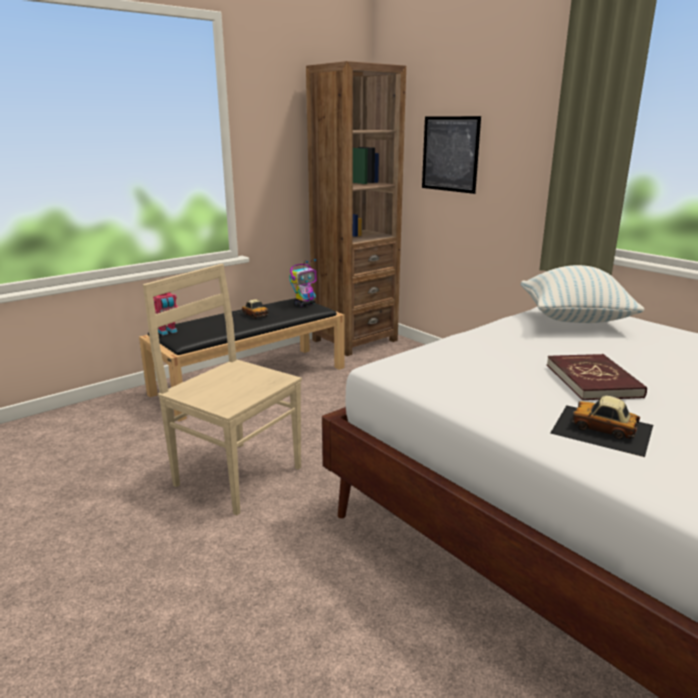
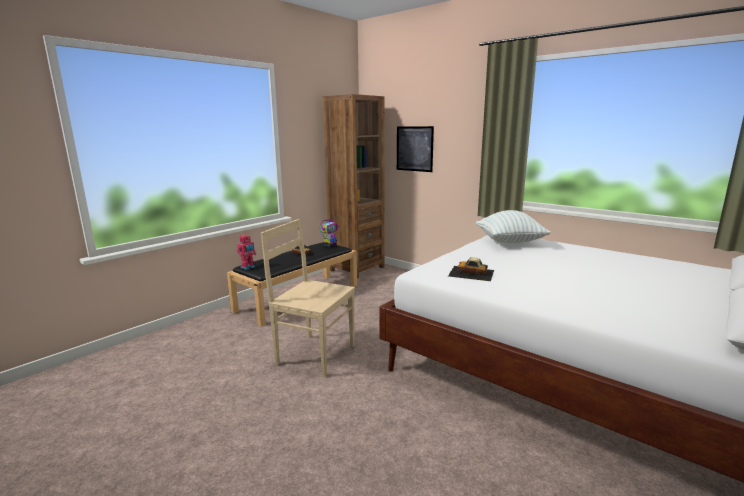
camera: 10 degrees left, 5 degrees down
(593, 380) = (536, 271): red book -> none
(602, 429) = (553, 294): toy car -> toy car (471, 273)

